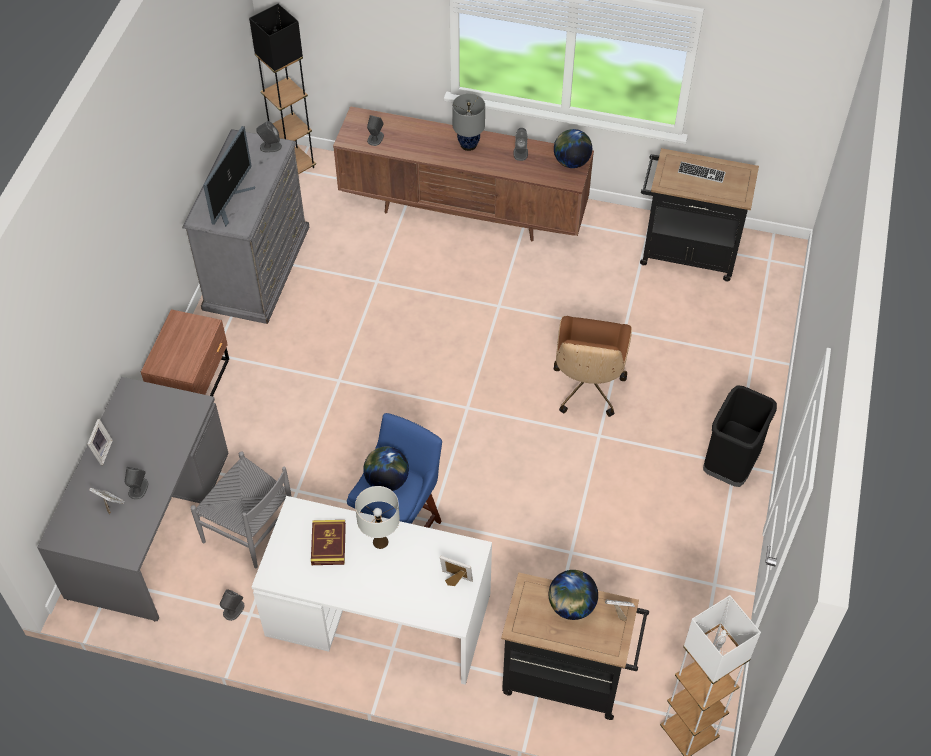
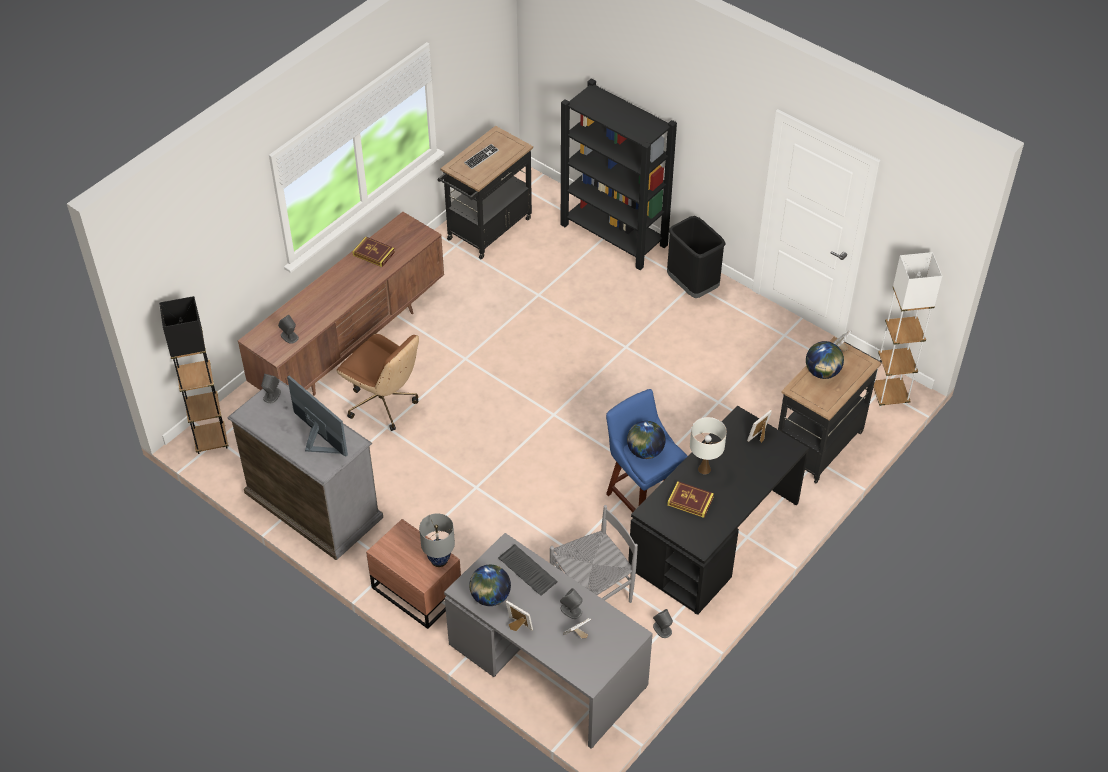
camera: 65 degrees left, 5 degrees down
(173, 432) = (526, 571): none -> keyboard
(378, 616) = (714, 536): white desk -> black desk
(468, 145) = (341, 281): grey table lamp -> grey table lamp (439, 560)
(520, 153) = (374, 253): grey speaker -> book
(571, 162) = (405, 228): globe -> globe (490, 596)
(587, 390) = (580, 337): brown office chair -> brown office chair (384, 406)
(757, 363) = (614, 235): none -> black bookcase

